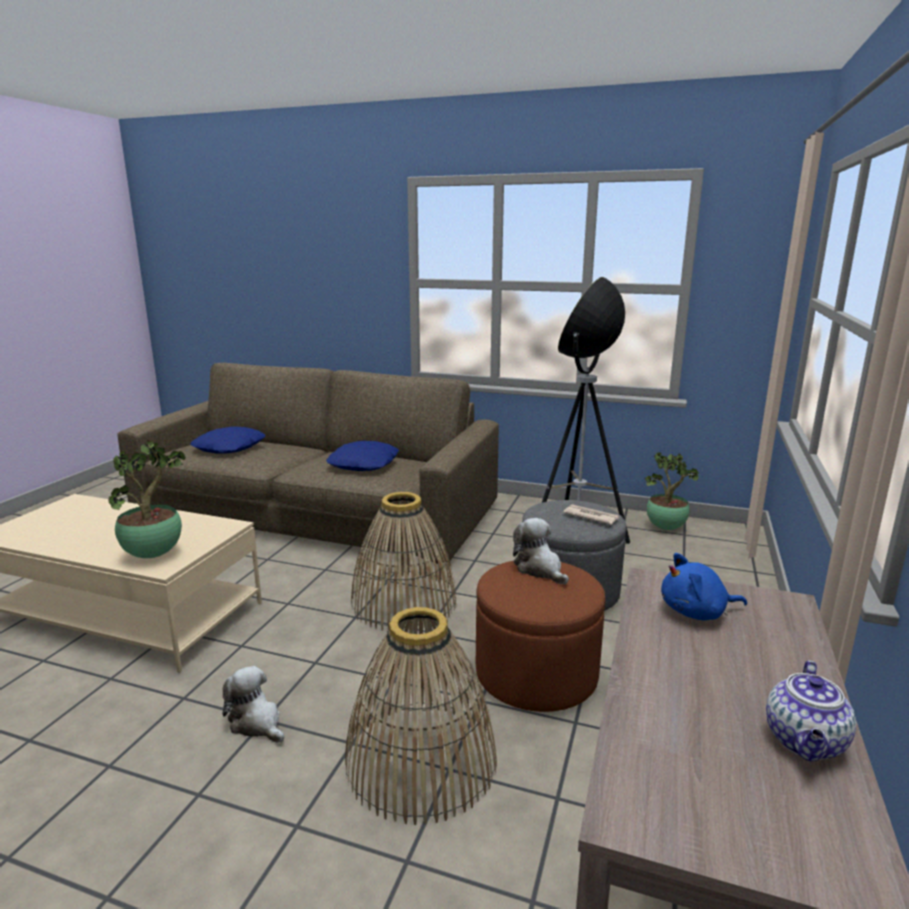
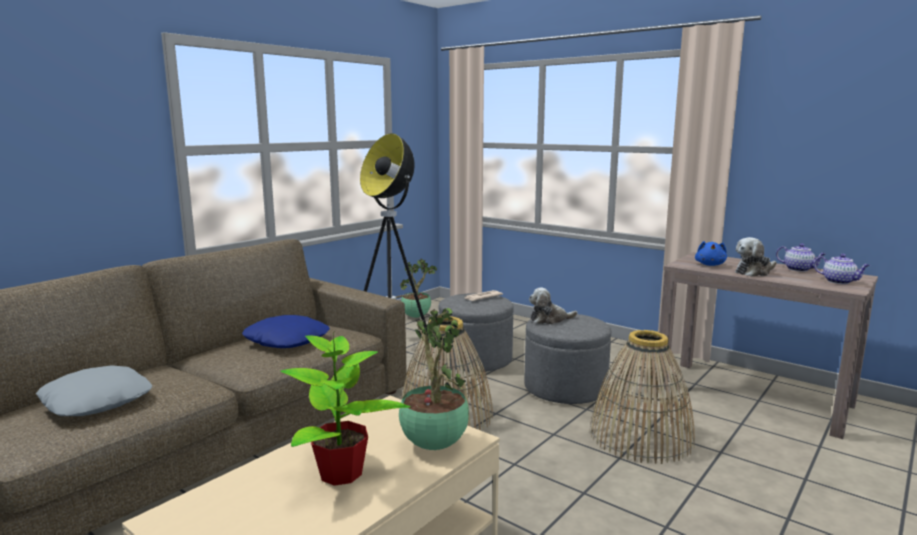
camera: 70 degrees left, 5 degrees down
(113, 532) = (341, 474): none -> potted plant
(230, 448) = (97, 401): blue pillow -> grey pillow
(256, 722) = (586, 496): plush toy -> plush toy (754, 272)
(536, 674) = (565, 388): brown ottoman -> grey ottoman
(715, 806) = (839, 281): none -> teapot

